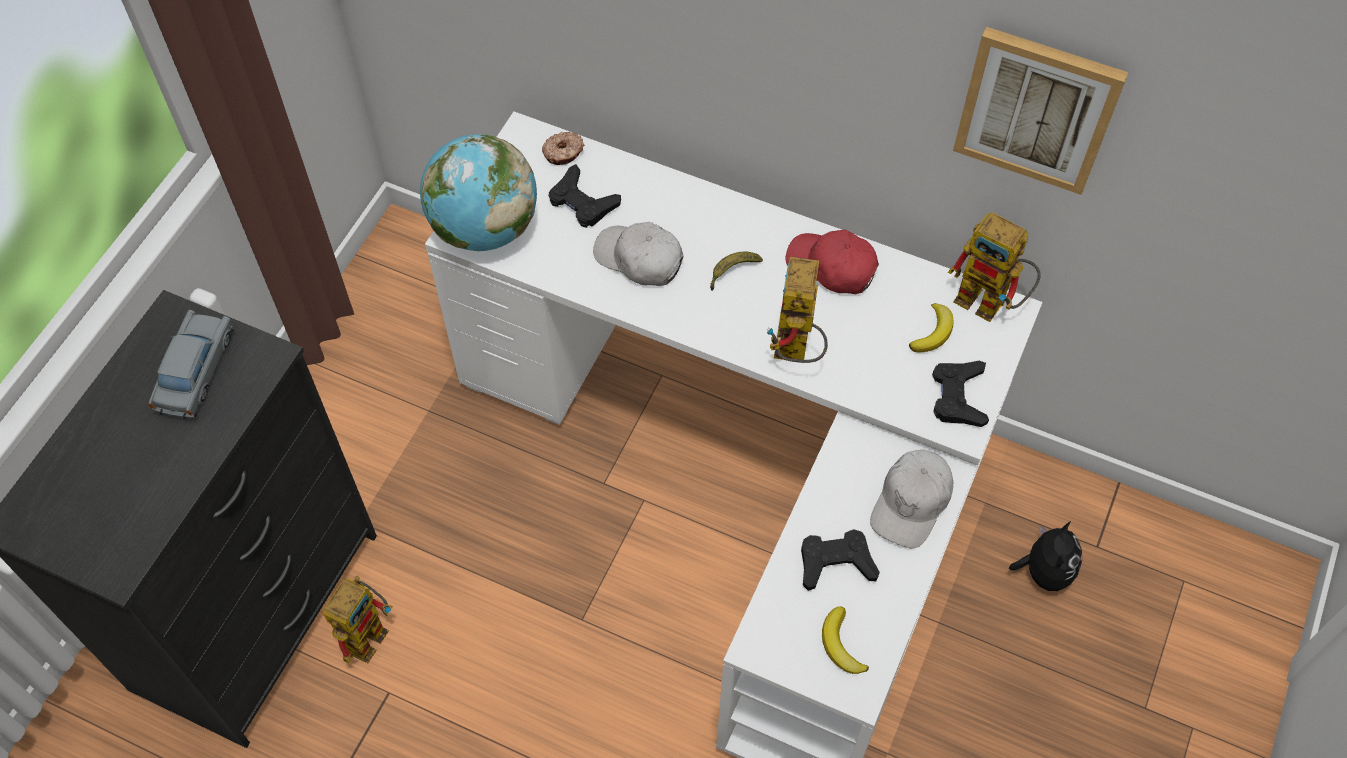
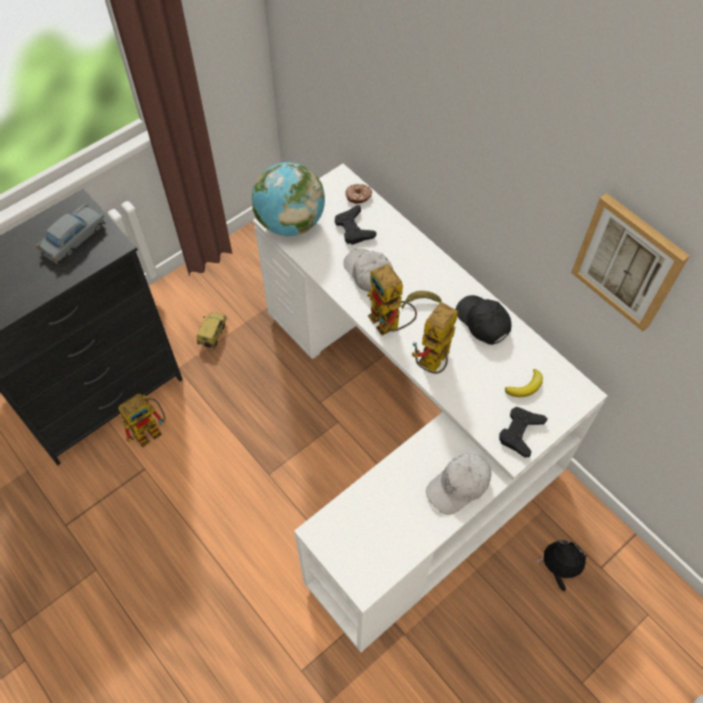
camera: 25 degrees right, 0 degrees up
(386, 448) = (212, 334): none -> toy car
(832, 267) = (482, 322): red cap -> black cap
(836, 563) = (392, 502): black game controller -> none
(841, 644) = (369, 553): banana -> none
(990, 303) = (572, 383): toy robot -> toy robot (389, 325)
(1044, 571) = (558, 568): plush toy -> plush toy turned 105 degrees counterclockwise

